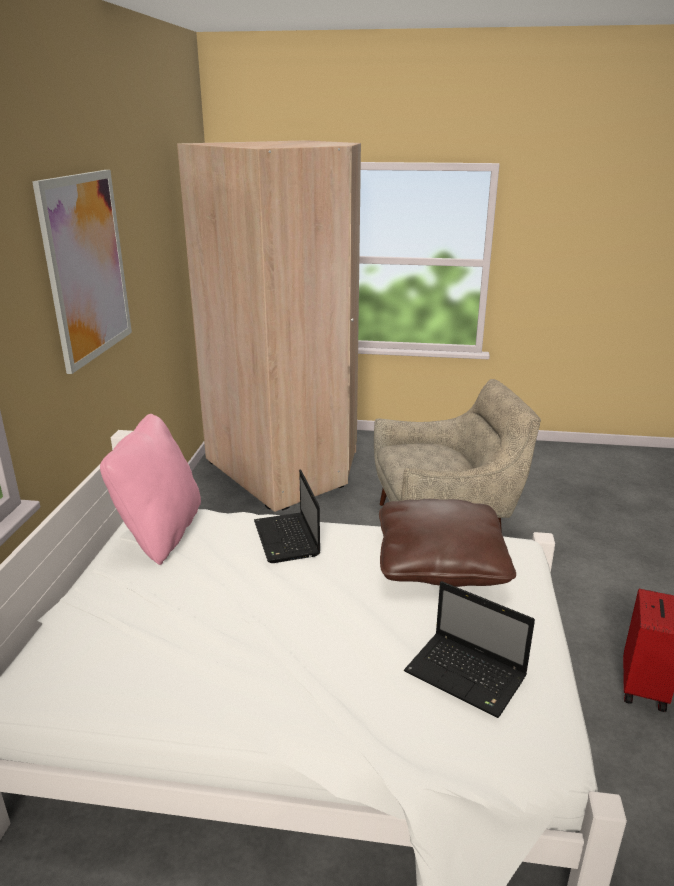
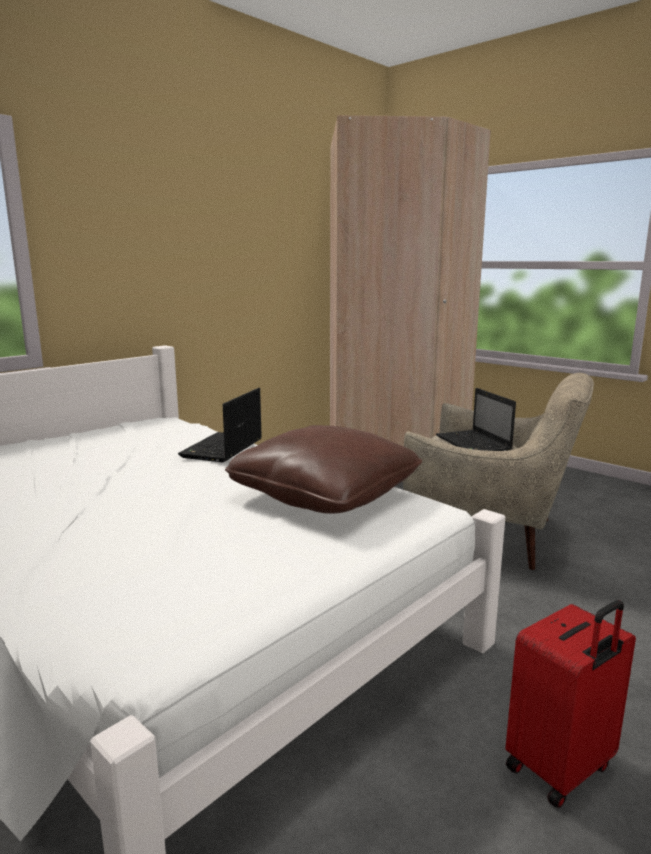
camera: 35 degrees right, 10 degrees down
(86, 267) = (177, 212): picture -> none
(161, 533) = (148, 428): pink pillow -> none
(468, 676) = (182, 567): laptop -> laptop (474, 444)

